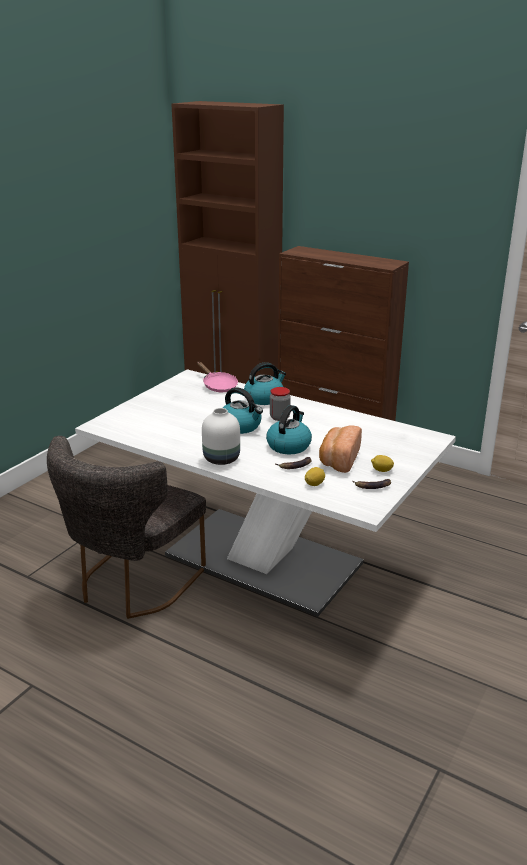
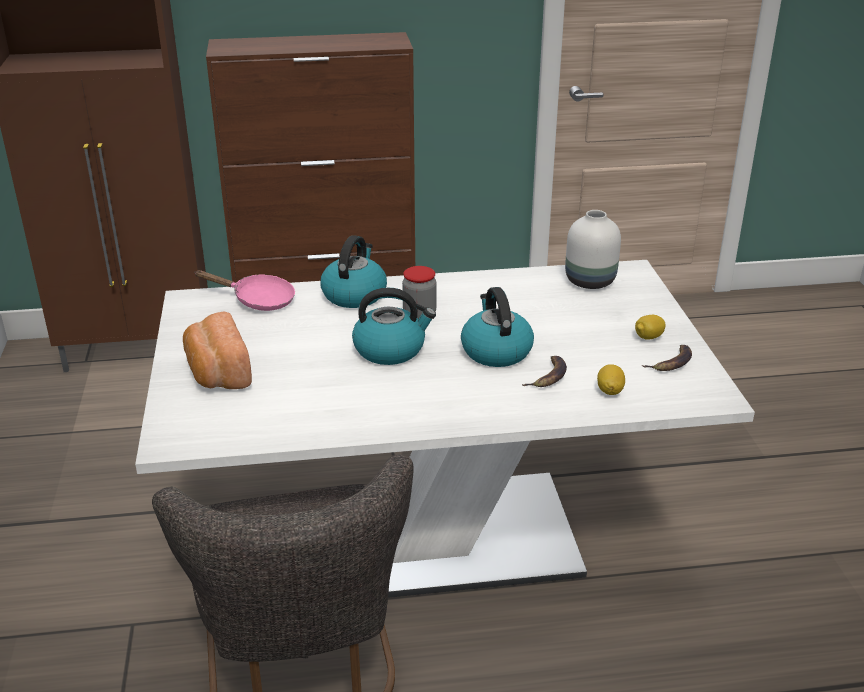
camera: 40 degrees left, 5 degrees up
(221, 459) = (445, 411): white vase -> white vase (590, 282)
(338, 460) = (583, 345): bread -> bread (217, 372)

